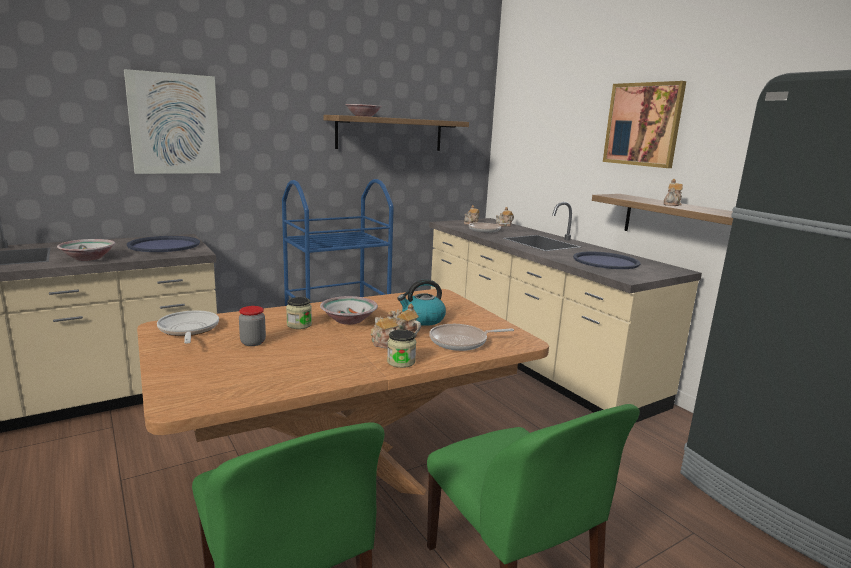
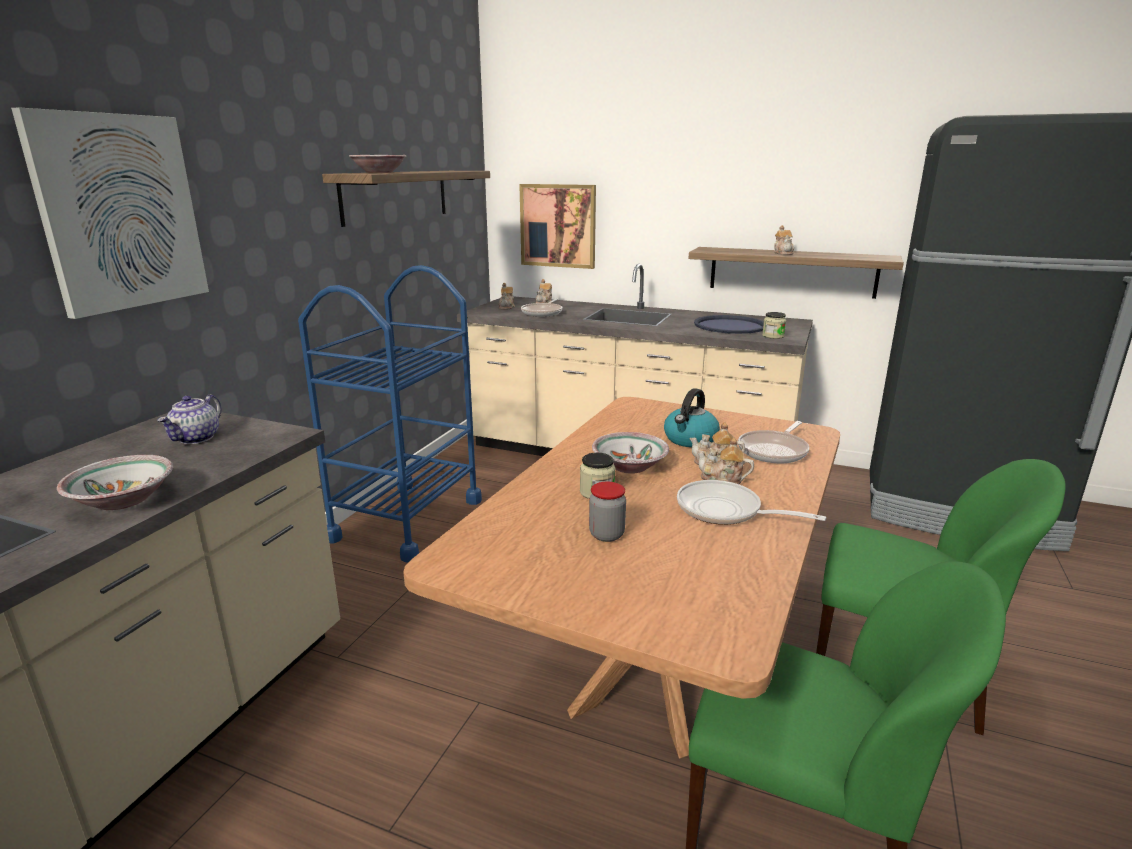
camera: 35 degrees left, 5 degrees up
(164, 245) = (196, 438): blue tray -> teapot
(188, 330) = (493, 553): frying pan -> frying pan (725, 511)
(401, 362) = (783, 493): jar -> jar (773, 336)
(643, 124) = (722, 166): picture -> picture (558, 226)

